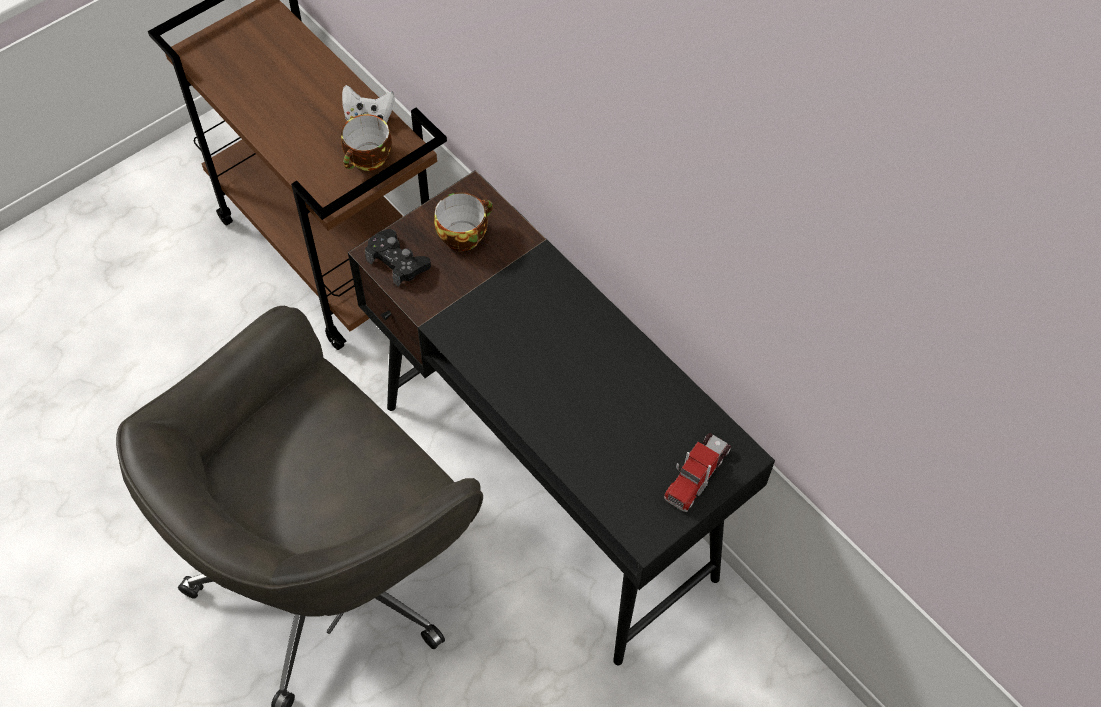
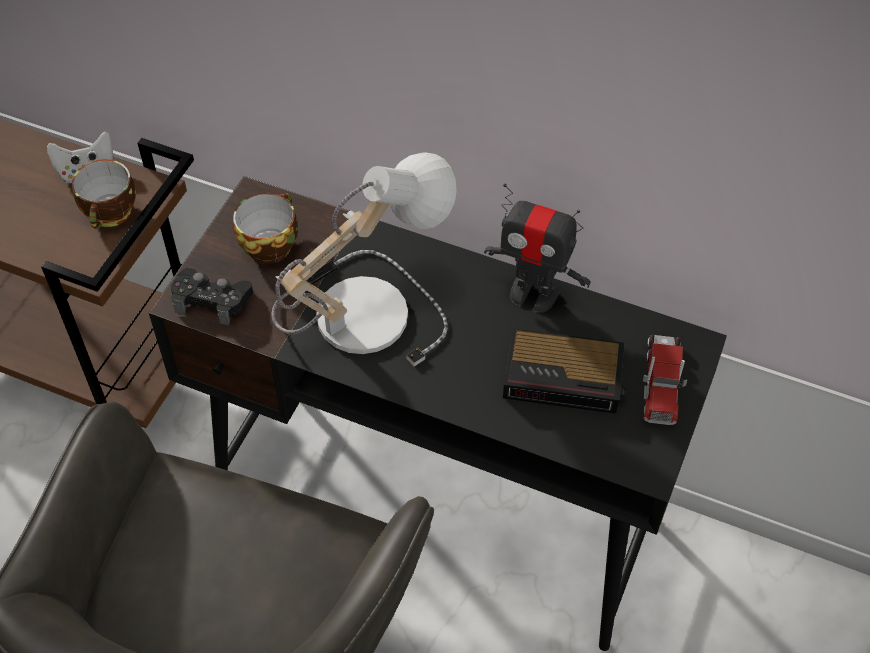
camera: 25 degrees left, 5 degrees down
(503, 314) = (362, 307): none -> table lamp
(625, 437) = (565, 377): none -> alarm clock
(640, 360) = (533, 294): none -> toy robot

